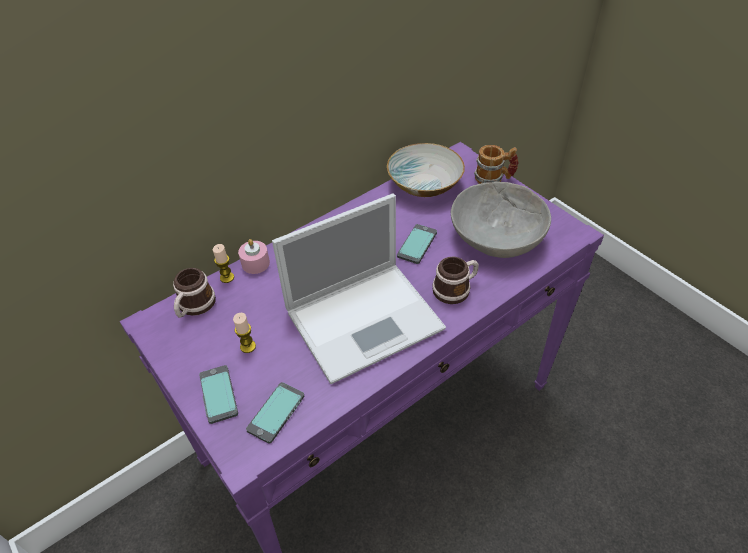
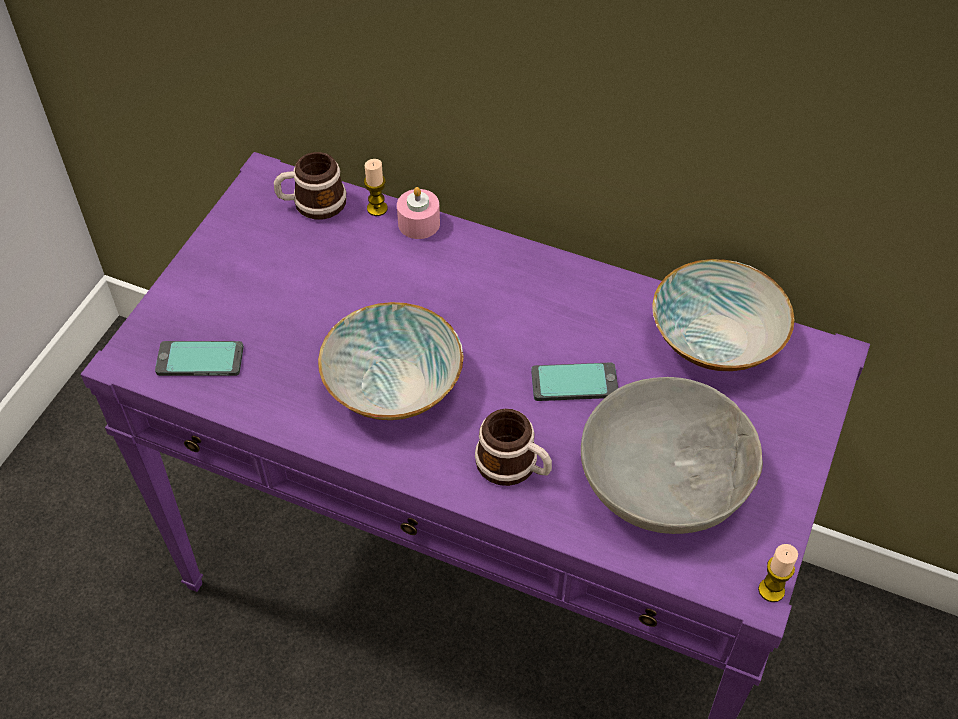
camera: 60 degrees right, 5 degrees up
(218, 394) = (198, 294): phone -> none
(248, 346) = (281, 285): candle -> candle (771, 590)
(366, 318) = (395, 384): laptop -> bowl
(494, 178) = (807, 426): mug -> none

